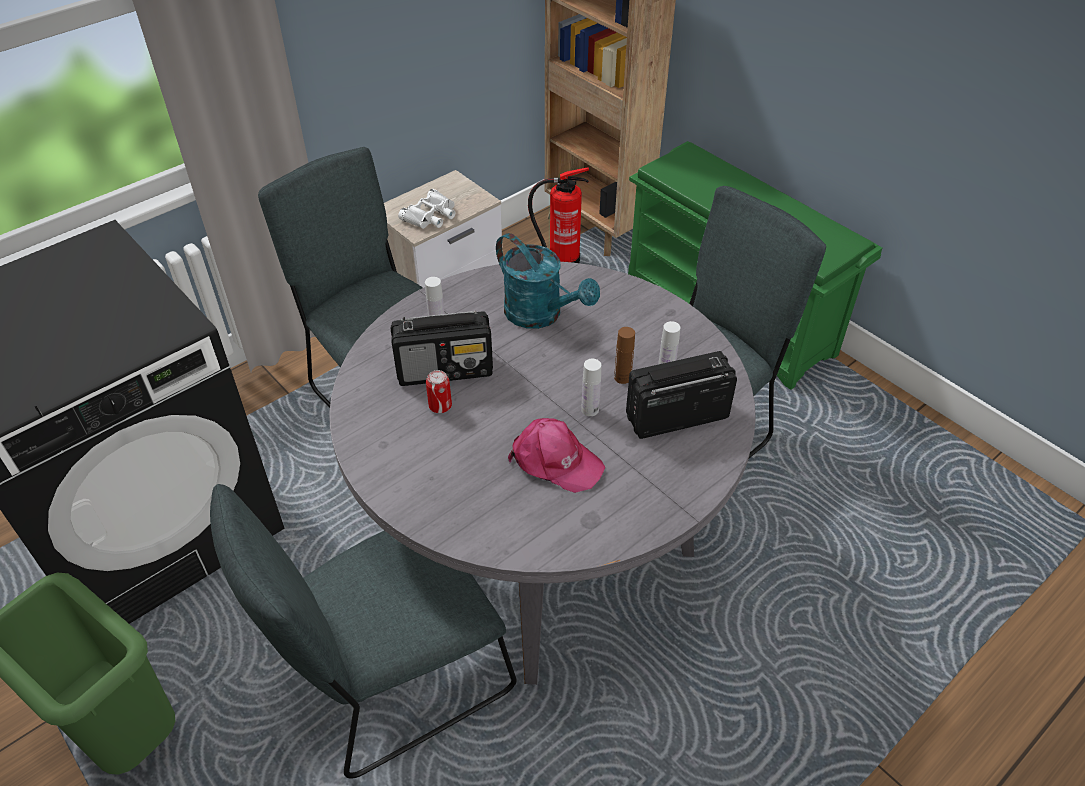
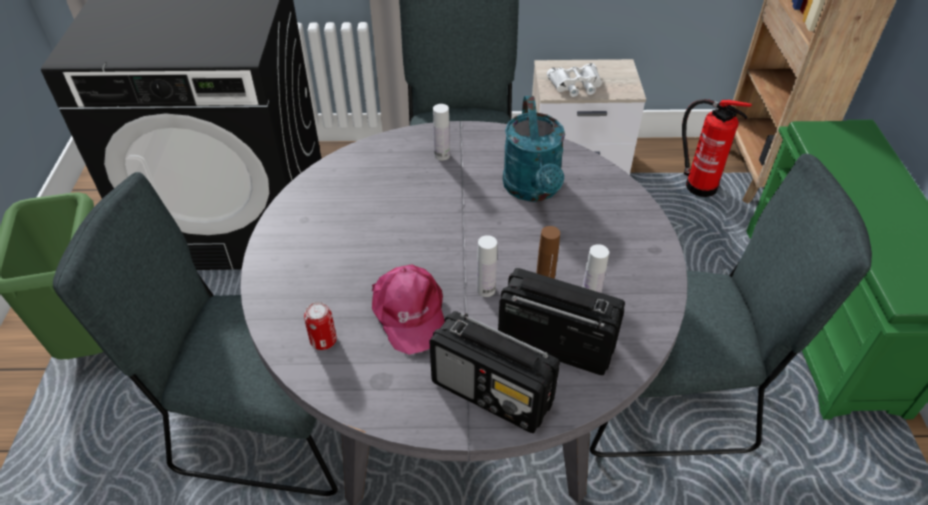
camera: 40 degrees right, 0 degrees up
(440, 406) = (375, 216): can -> can (323, 341)
(446, 370) = (410, 191): radio -> radio (493, 393)

